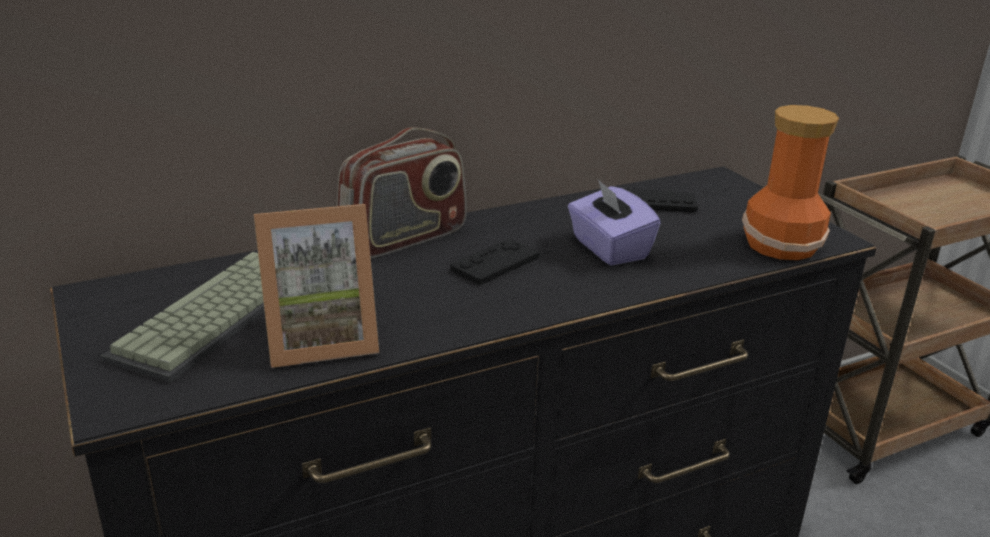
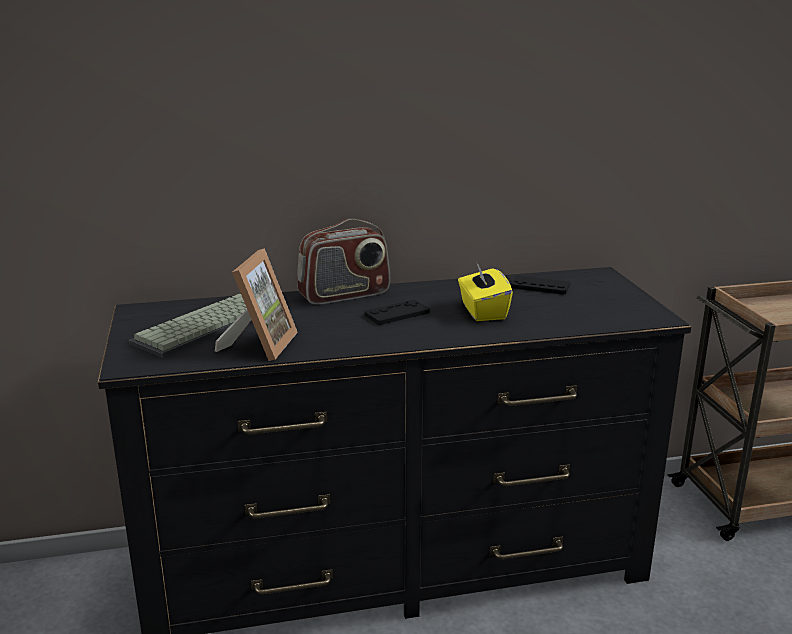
camera: 15 degrees right, 5 degrees down
(320, 340) = (260, 345): picture frame -> picture frame turned 75 degrees counterclockwise
(608, 248) = (483, 311): purple tissue box -> yellow tissue box
(781, 244) = (615, 318): vase -> none

